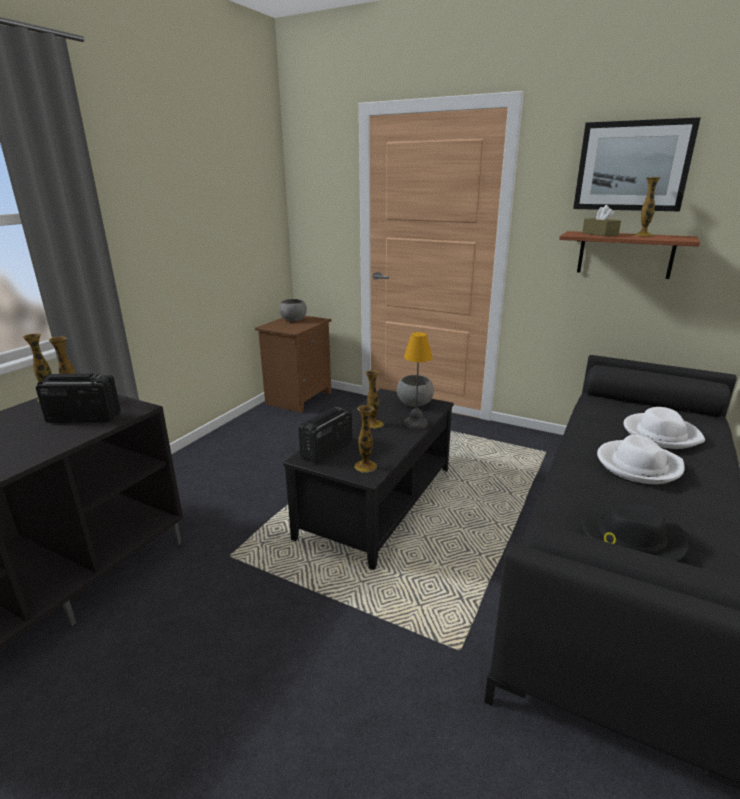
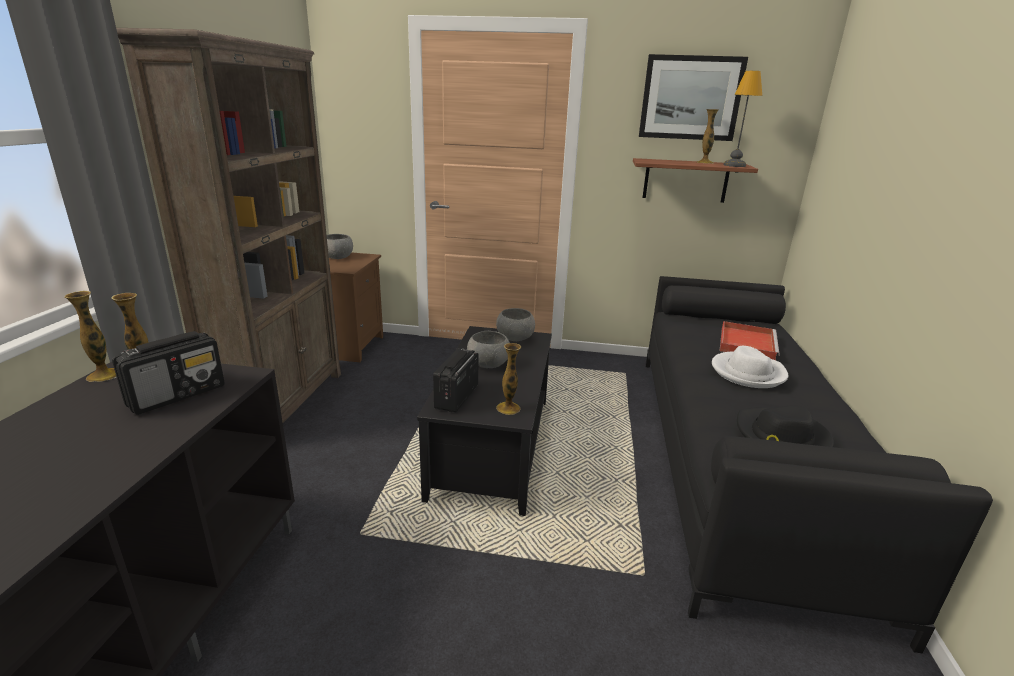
camera: 20 degrees left, 0 degrees up
(83, 418) = (178, 395): radio -> radio turned 150 degrees clockwise
(225, 440) = (283, 404): none -> brown bookcase
(373, 424) = (488, 364): vase -> grey bowl
(415, 424) = (529, 359): table lamp -> table lamp (734, 165)
(599, 234) = (667, 161): brown tissue box -> none
(660, 434) = (746, 343): white hat -> red tray

